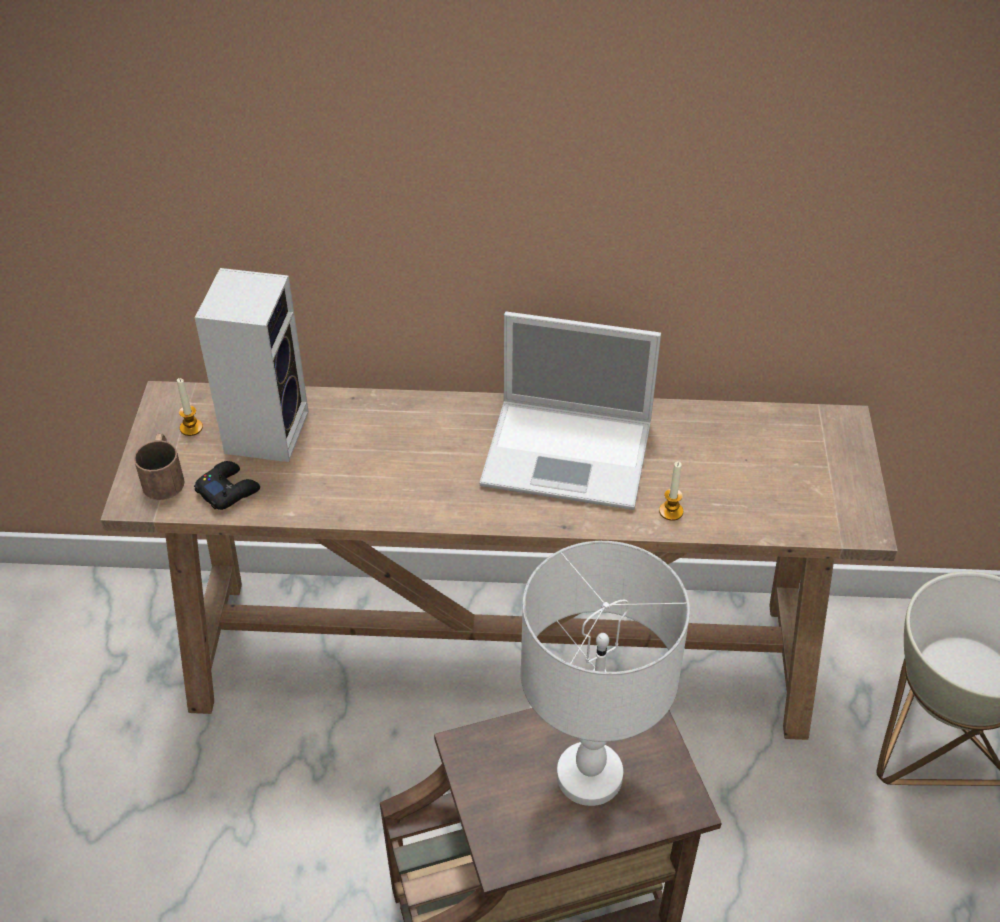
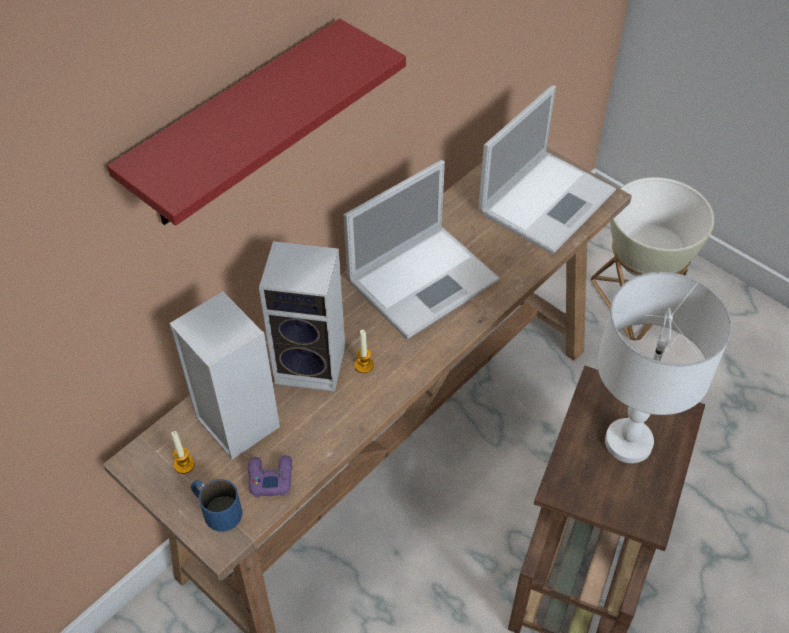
camera: 50 degrees left, 5 degrees up
(164, 476) = (216, 509): brown mug -> blue mug
(228, 490) = (270, 477): black game controller -> purple game controller
(381, 122) = (237, 128): none -> red shelf
(381, 440) = (313, 364): none -> speaker
(671, 511) = (516, 265): candle -> candle (364, 365)
(795, 484) = (547, 200): none -> laptop

